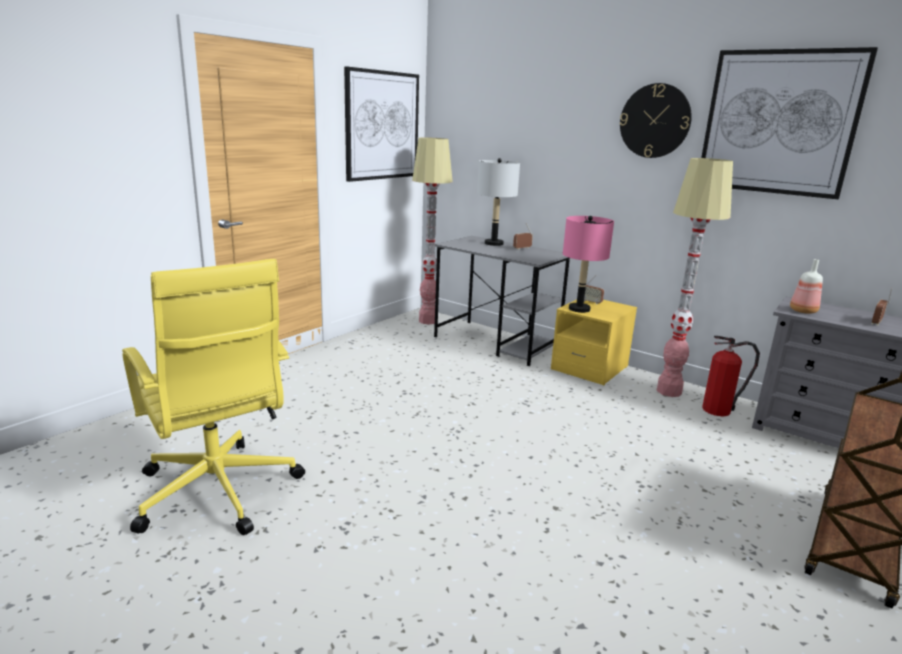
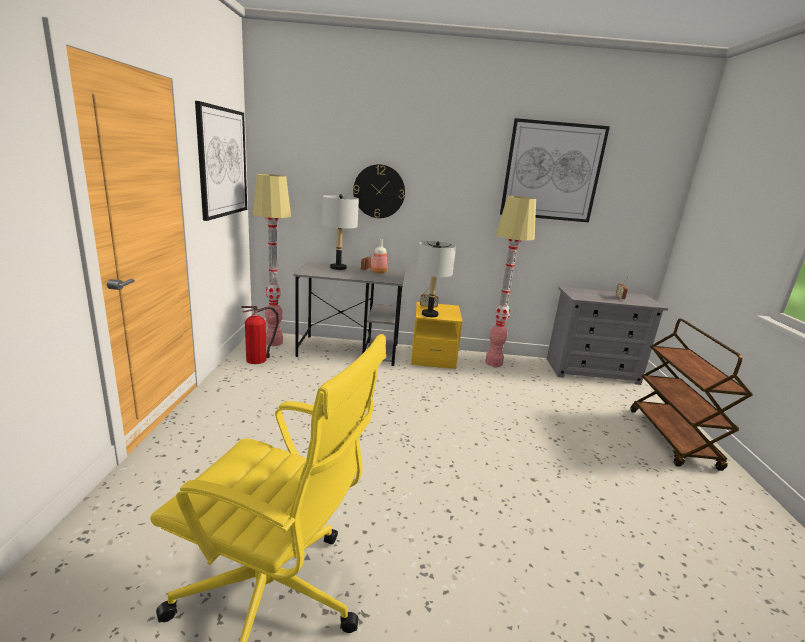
camera: 35 degrees left, 0 degrees up
(579, 309) = (430, 314): pink table lamp -> grey table lamp
(655, 121) = (467, 166): wall clock -> wall clock (379, 191)
(718, 409) = (530, 369): fire extinguisher -> fire extinguisher (258, 359)
(802, 311) = (582, 296): bottle -> bottle (378, 272)

